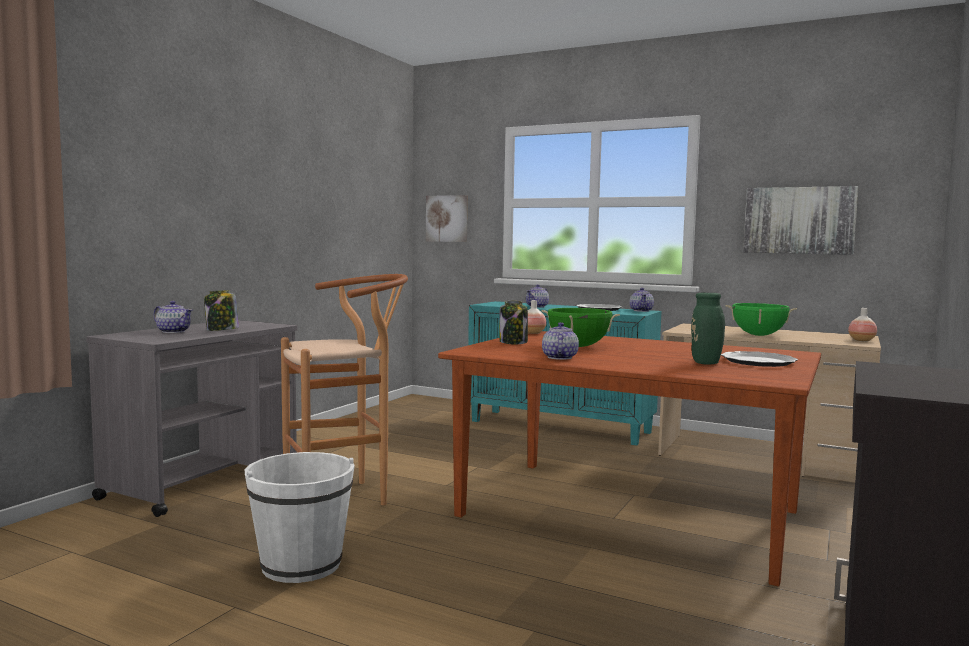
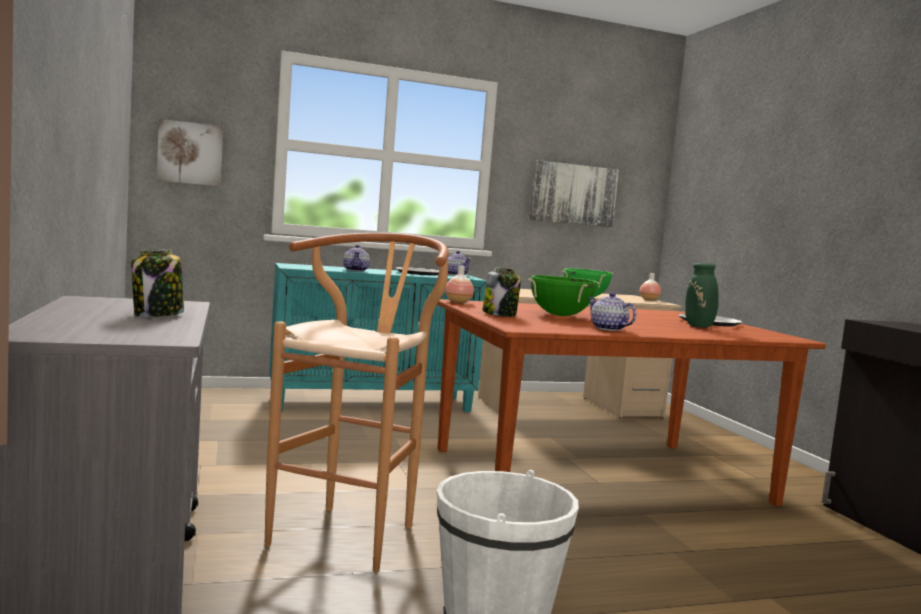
camera: 45 degrees left, 0 degrees up
(173, 331) = (95, 321): teapot -> none

